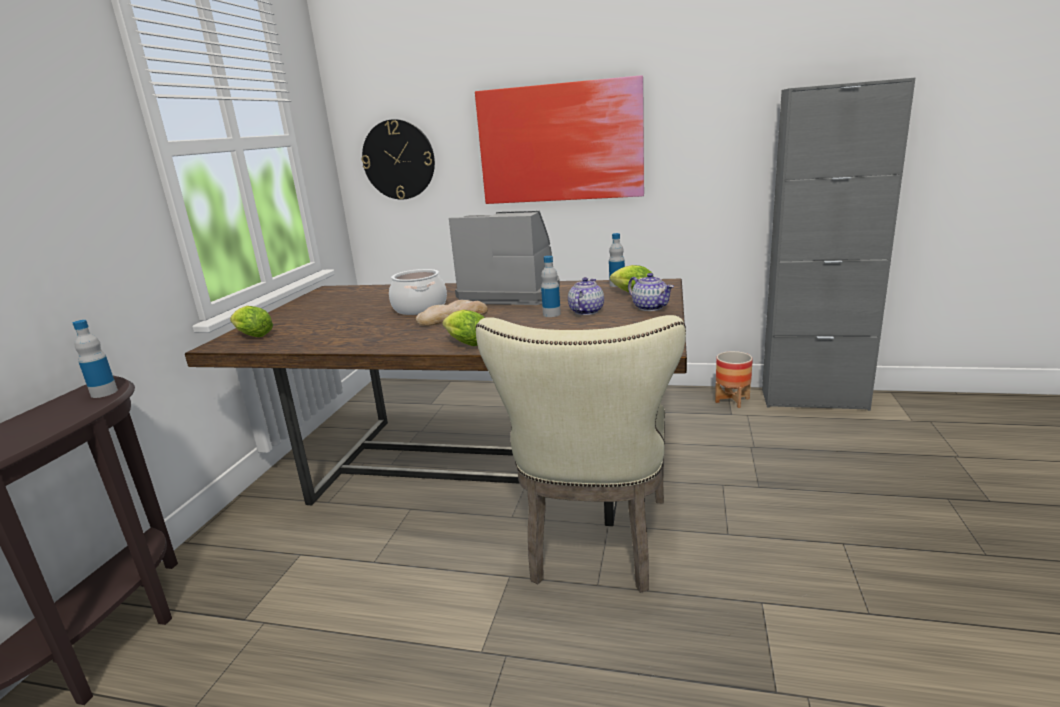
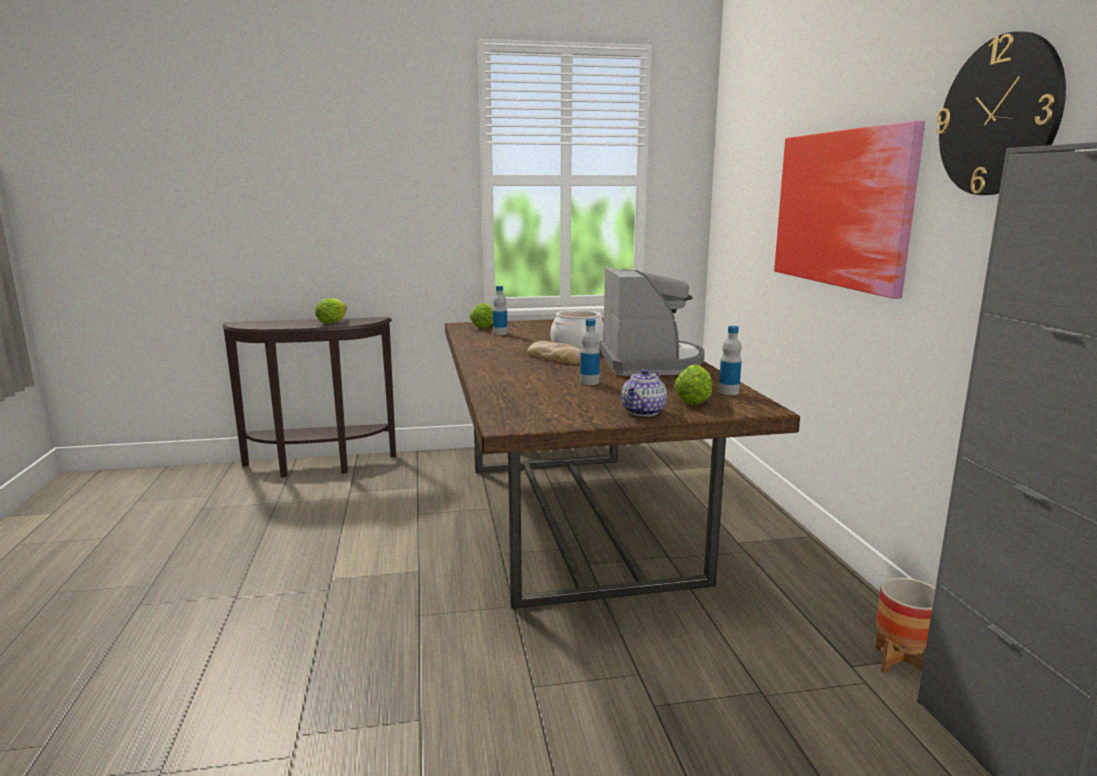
camera: 65 degrees right, 5 degrees down
(104, 393) = (359, 322): bottle -> bottle (500, 333)
(398, 160) = (739, 209): wall clock -> wall clock (999, 116)
(465, 343) = (489, 370): lettuce -> lettuce (333, 322)
(585, 311) = (607, 391): teapot -> none
(595, 545) = (477, 604): beige chair -> none

